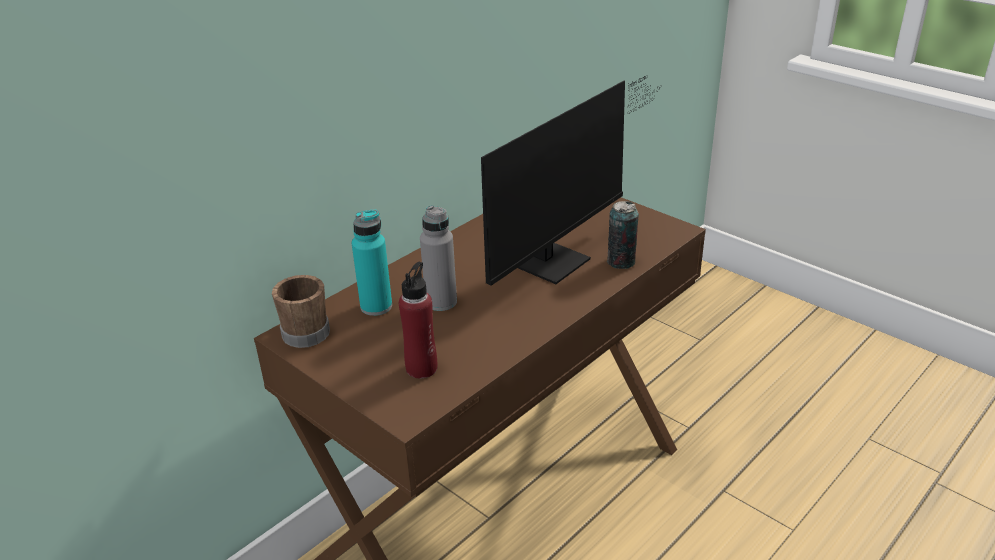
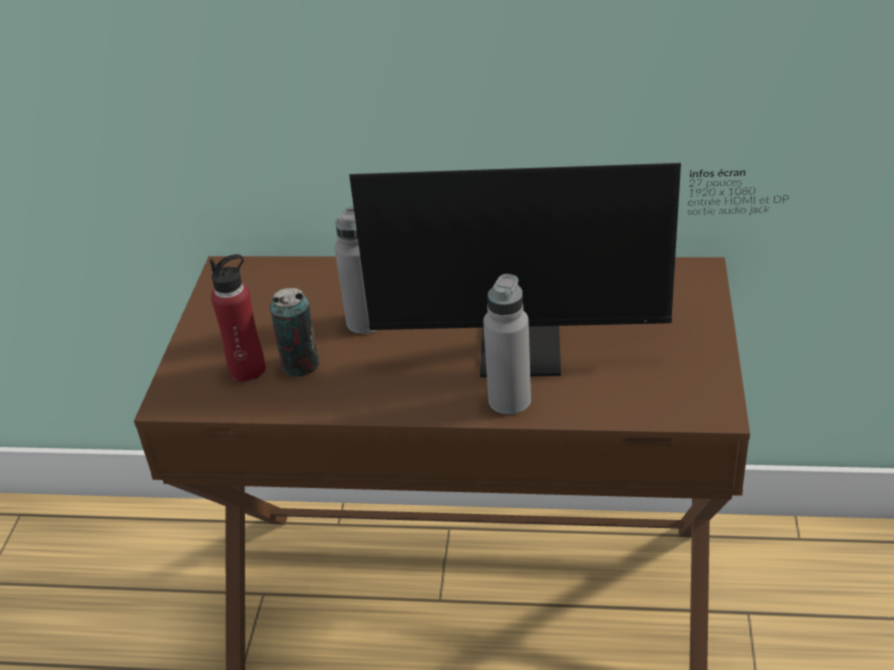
camera: 55 degrees right, 5 degrees up
(305, 330) = (243, 274): brown mug -> none
(376, 306) = (318, 290): turquoise bottle -> none
(590, 283) = (509, 400): none -> grey bottle
(621, 262) = (582, 401): can -> can (300, 365)

